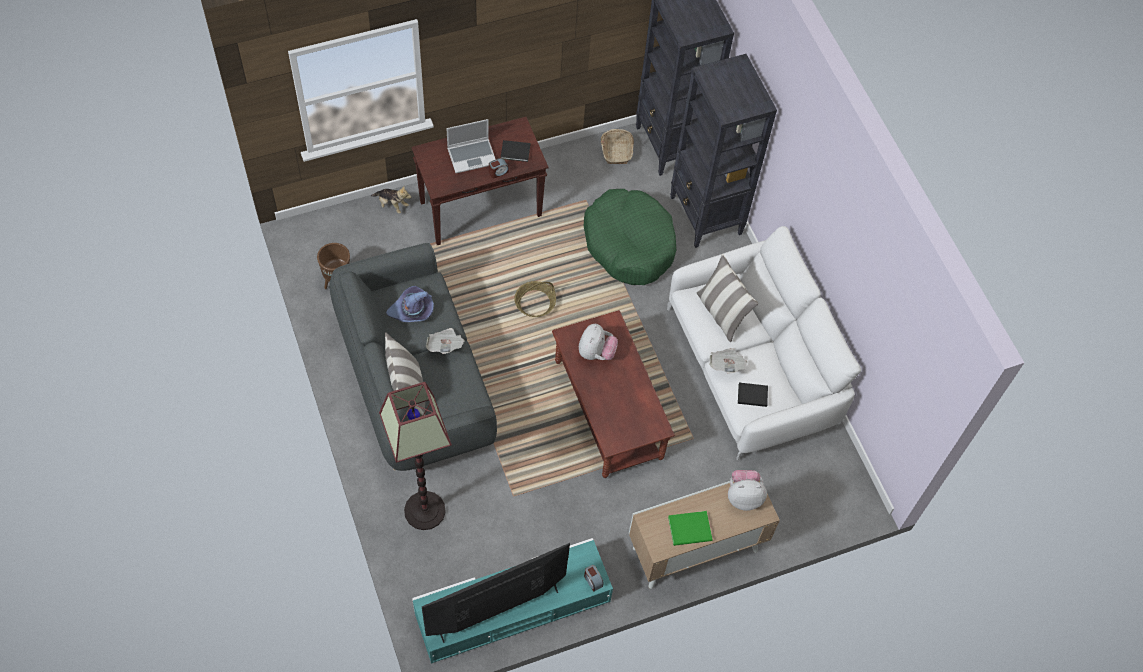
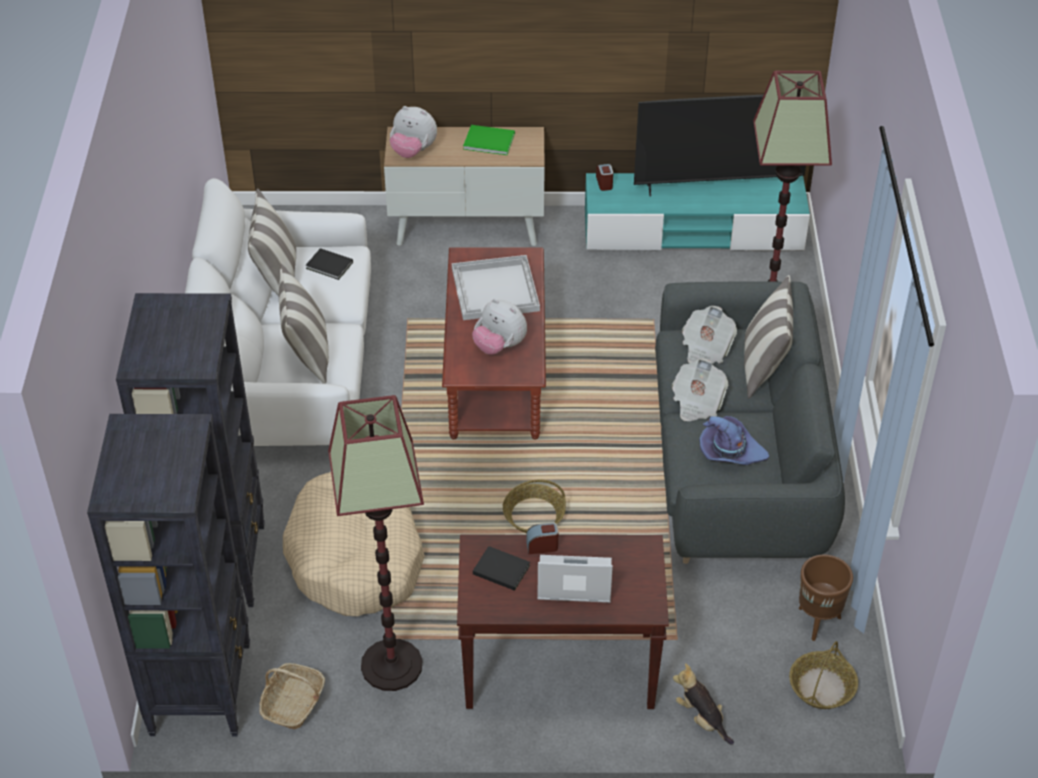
camera: 155 degrees left, 15 degrees down
(327, 242) = (821, 687): none -> basket
(575, 185) = (391, 666): none -> floor lamp
(596, 352) = (499, 346): plush toy -> plush toy turned 90 degrees counterclockwise
(621, 402) = (496, 290): none -> white tray
(629, 244) = (356, 557): green dog bed -> beige dog bed
(726, 365) = (338, 306): newspaper -> newspaper (706, 348)
(783, 374) = (276, 278): none -> pillow

